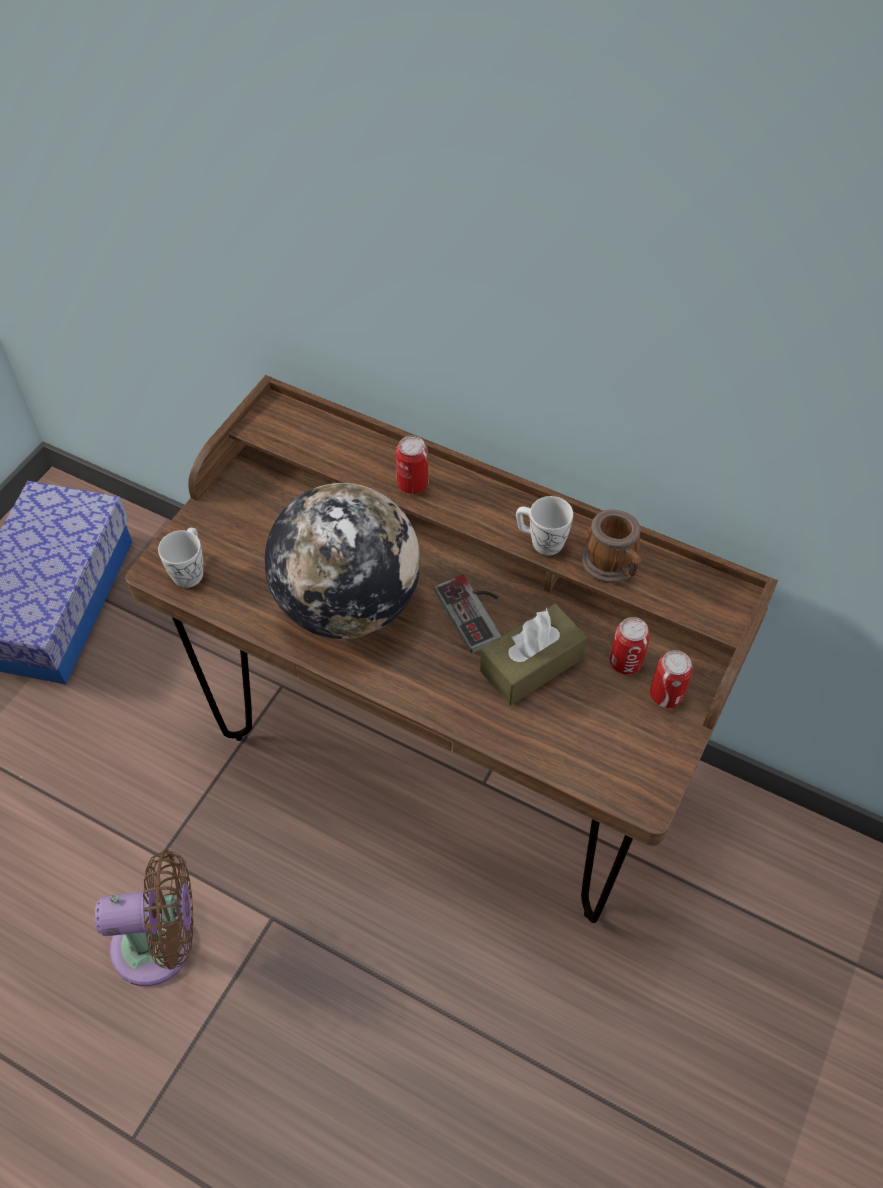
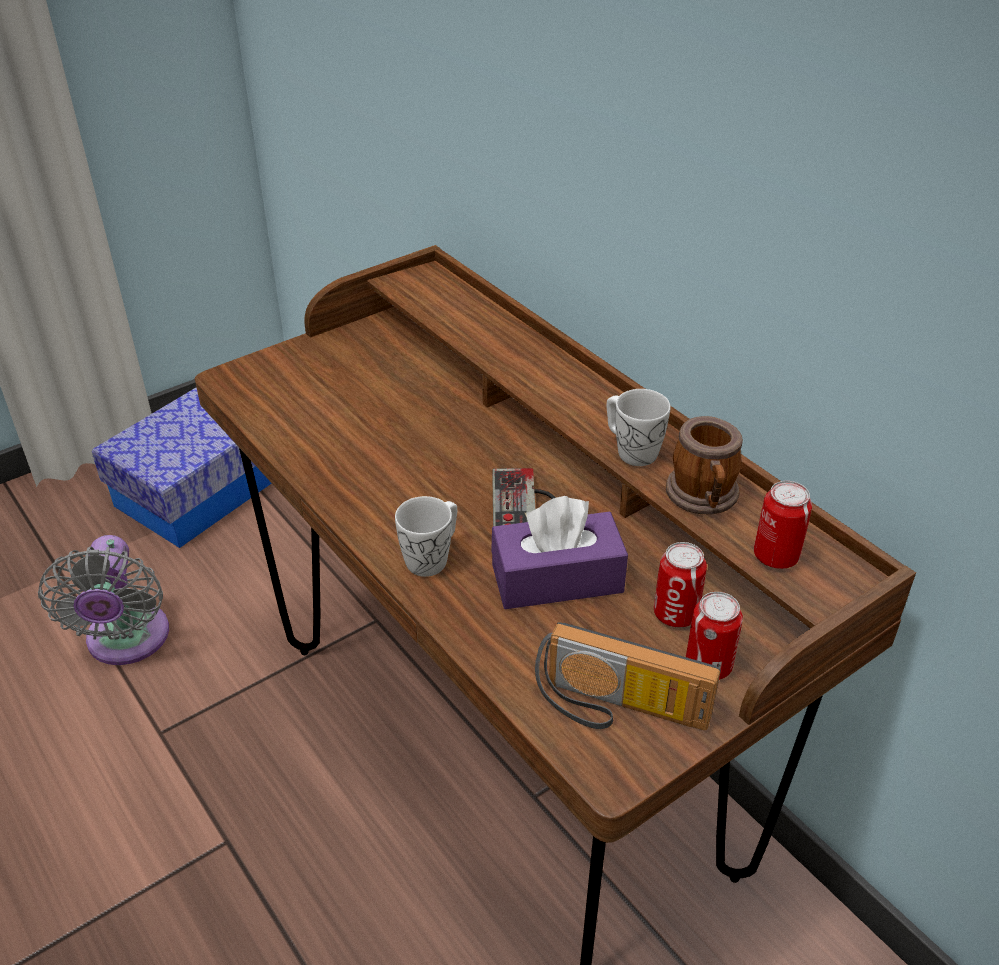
camera: 25 degrees right, 15 degrees down
(77, 790) = (126, 642): none -> grey fan
(161, 945) = (103, 819): brown fan -> none
(190, 570) = (259, 386): white mug -> white mug (432, 557)
(347, 604) = (391, 460): globe -> none
(412, 484) = (521, 364): can -> can (775, 556)
(531, 664) = (557, 578): brown tissue box -> purple tissue box
(627, 753) = (618, 710): none -> radio

